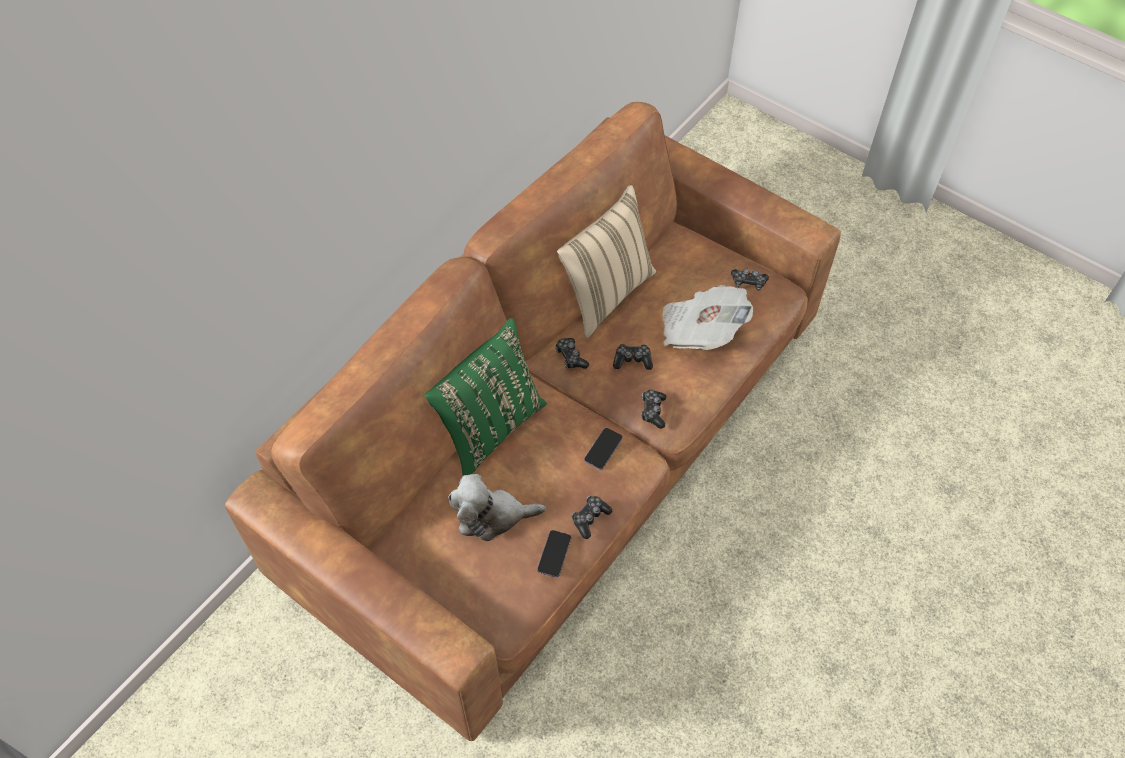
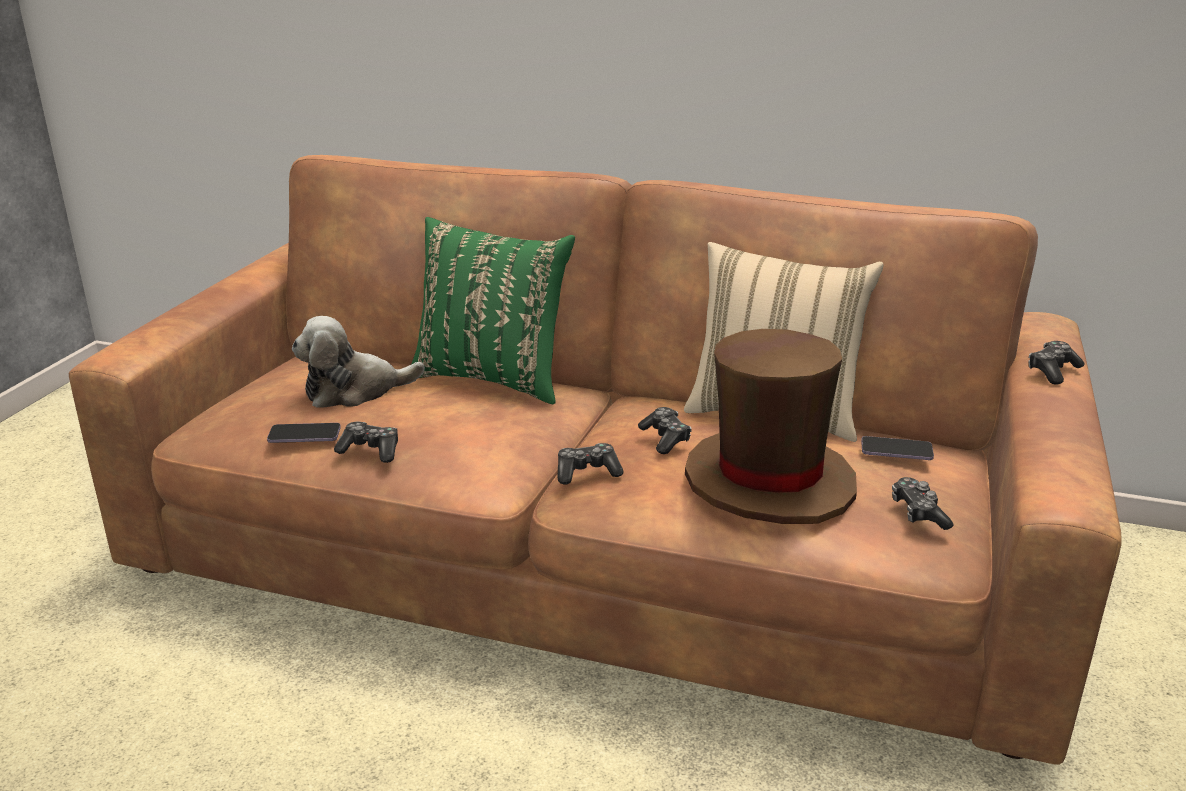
camera: 70 degrees right, 30 degrees down
(492, 516) = (354, 392): plush toy -> plush toy turned 90 degrees counterclockwise
(570, 357) = (642, 406): game controller -> game controller (1052, 371)
(603, 449) = (494, 443): phone -> phone (896, 450)
(701, 331) = (769, 481): newspaper -> brown hat

